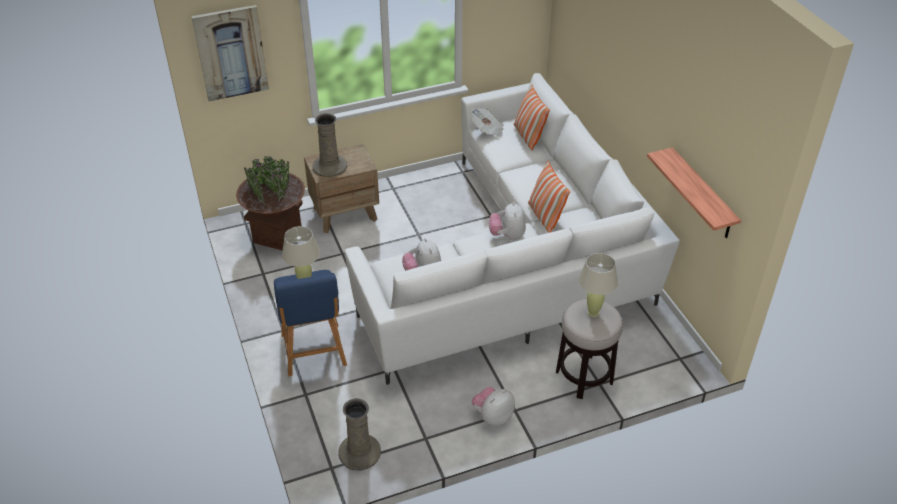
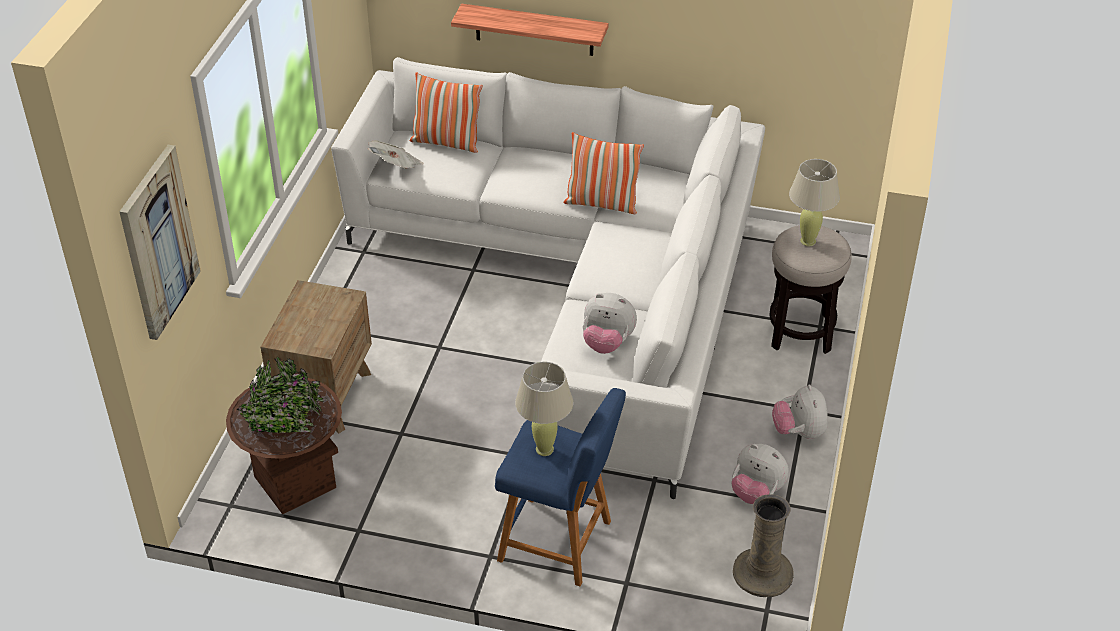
camera: 55 degrees left, 0 degrees up
(329, 166) = (310, 331): beige vase -> none
(507, 236) = (607, 246): plush toy -> plush toy (756, 492)
(702, 194) = (790, 50): shelf -> shelf (534, 30)

